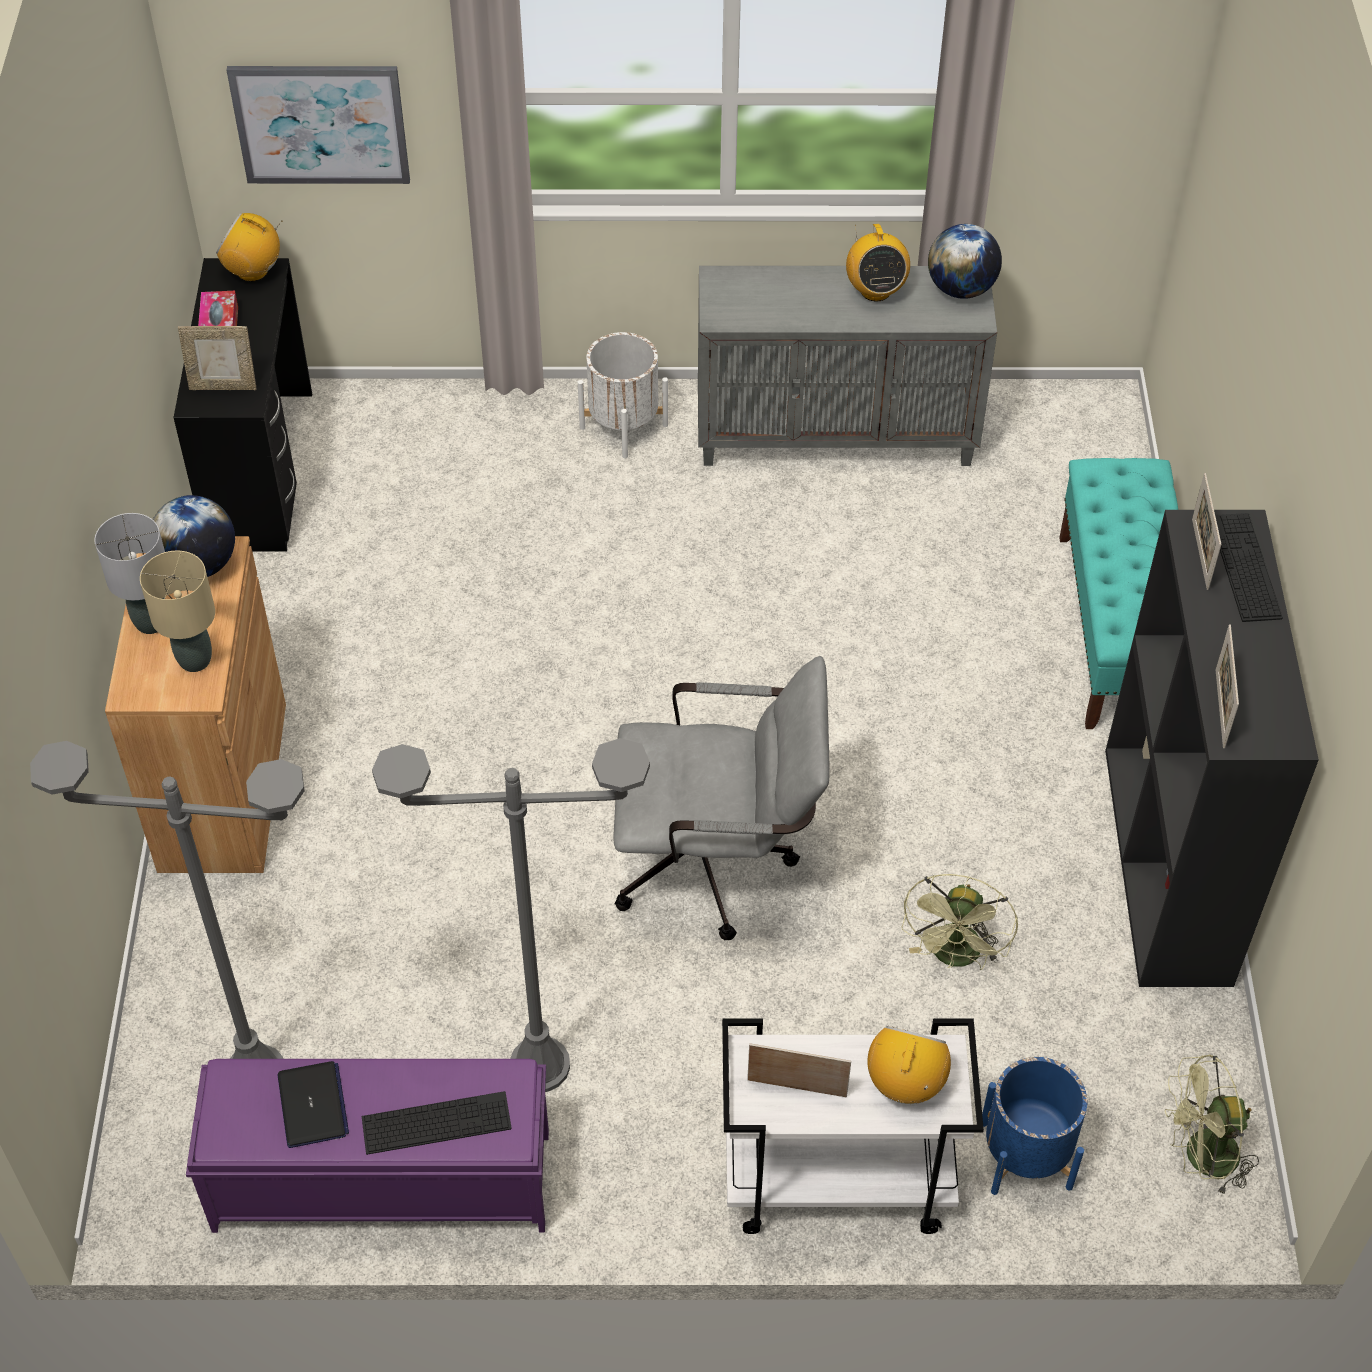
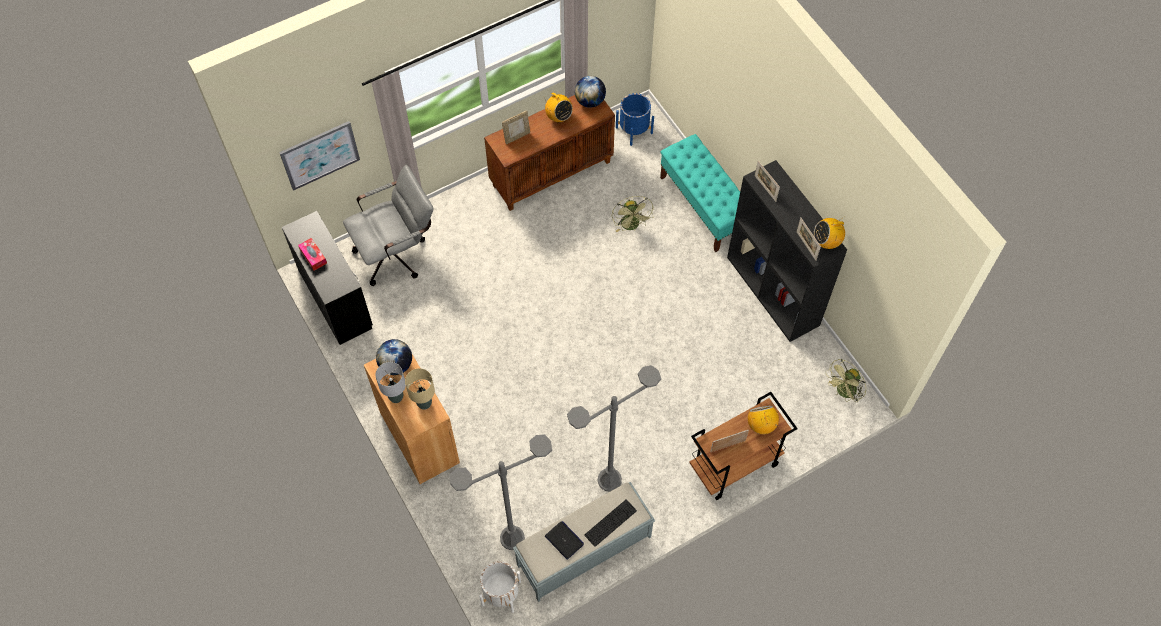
camera: 30 degrees left, 10 degrees up
(223, 386) = (334, 281): picture frame -> picture frame (517, 137)
(253, 271) = (307, 223): radio -> radio (826, 242)
(380, 1181) = (583, 551): purple bench -> grey bench
(623, 426) = (467, 208): white planter -> white planter (501, 593)
(718, 863) = (621, 371): grey office chair -> grey office chair (397, 253)
(835, 1182) = (734, 466): white cart -> brown cart
(837, 435) = (552, 173): grey cabinet -> brown cabinet
(955, 957) = (723, 363): green fan -> green fan (632, 226)
(1026, 1155) = (789, 422): blue planter -> blue planter (634, 130)
(1245, 567) = (782, 186): keyboard -> none

